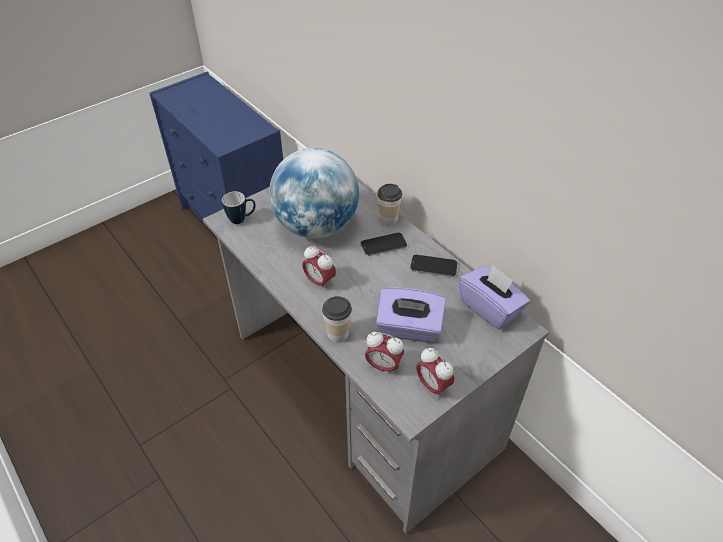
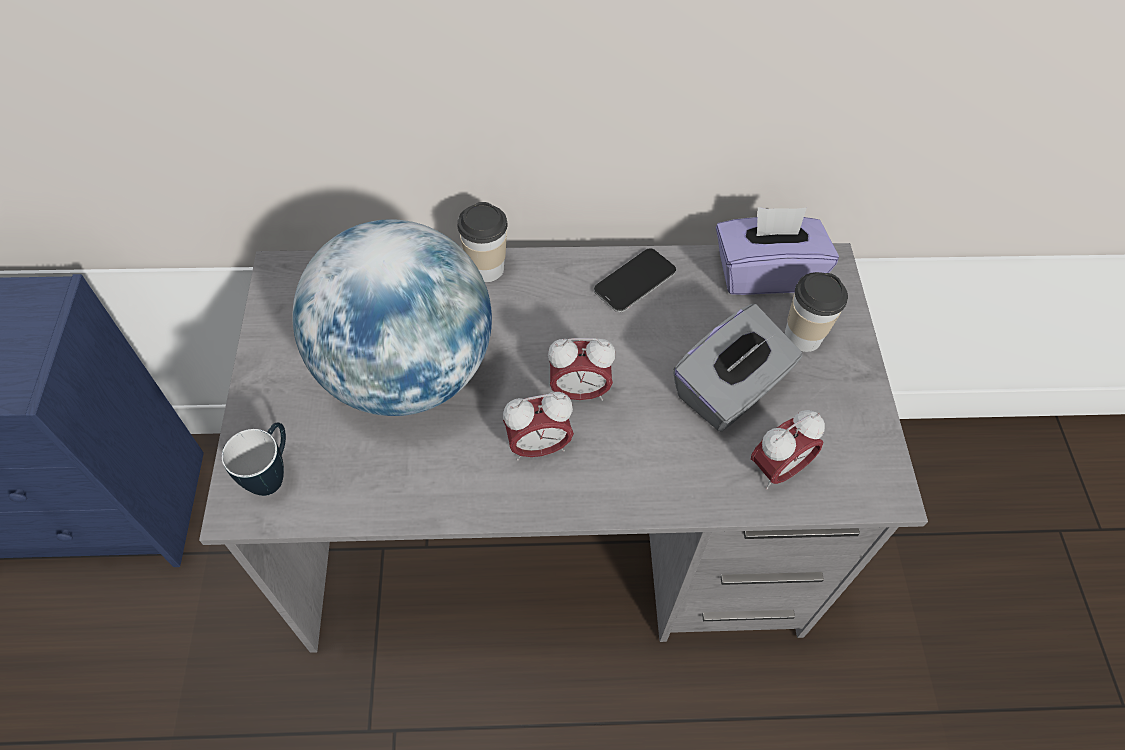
camera: 55 degrees left, 10 degrees up
(338, 334) = (670, 489): cup -> cup (802, 336)
(383, 245) = (536, 311): phone -> none
(409, 328) = (730, 390): purple tissue box -> grey tissue box
(432, 386) = (854, 431): alarm clock -> alarm clock (579, 391)

